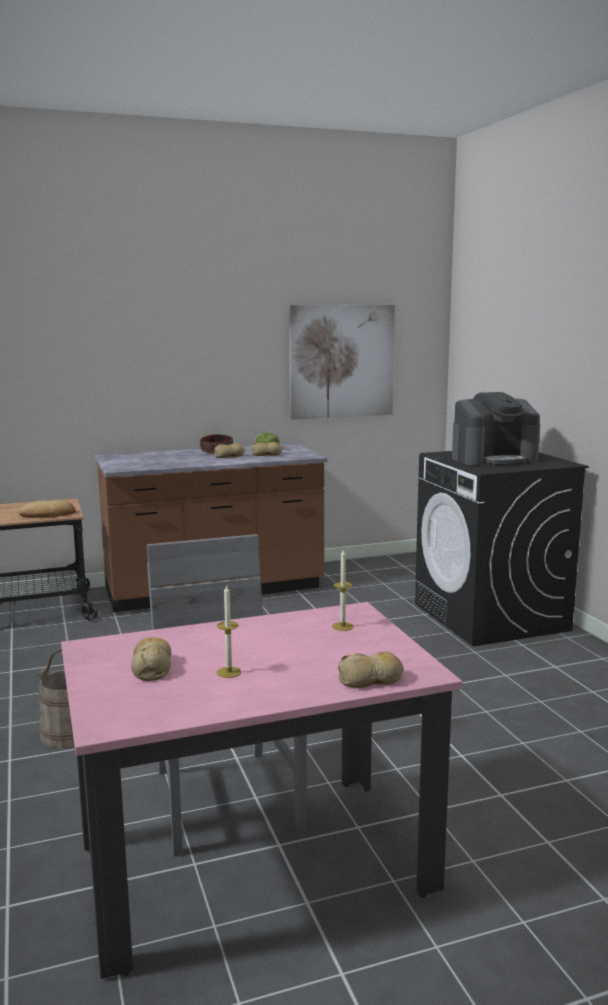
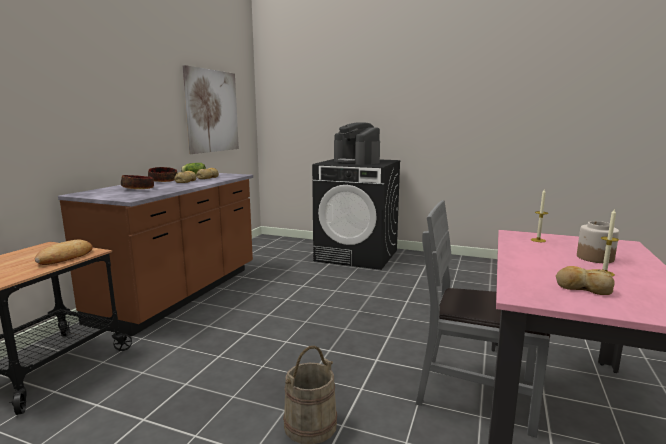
camera: 50 degrees left, 0 degrees up
(161, 458) = (138, 189): none -> bowl
(298, 662) = (594, 258): none -> jar
(371, 679) = (632, 252): bread -> none
(494, 459) = (356, 162): coffee machine -> coffee machine turned 120 degrees clockwise

